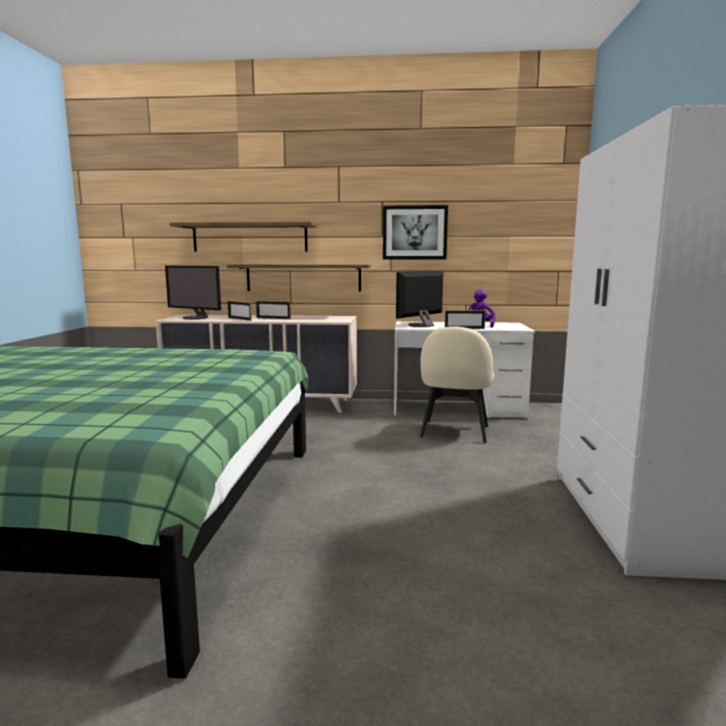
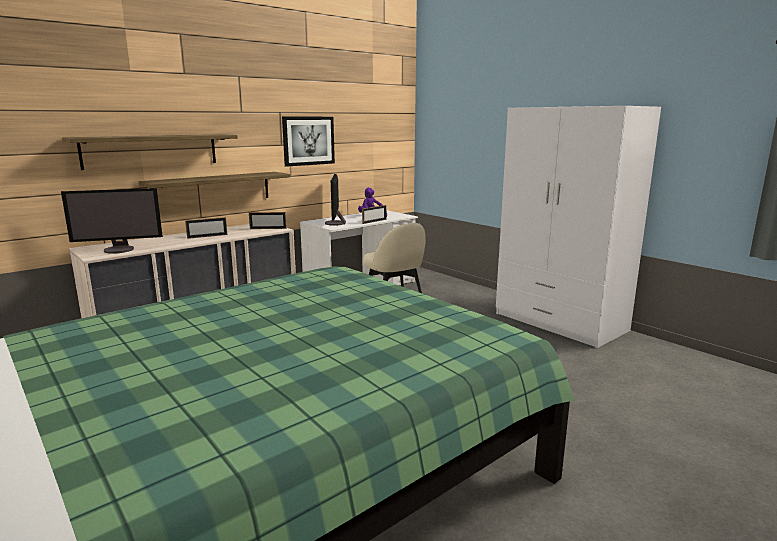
camera: 45 degrees left, 5 degrees up
(239, 319) = (176, 242): picture frame -> picture frame (268, 228)

